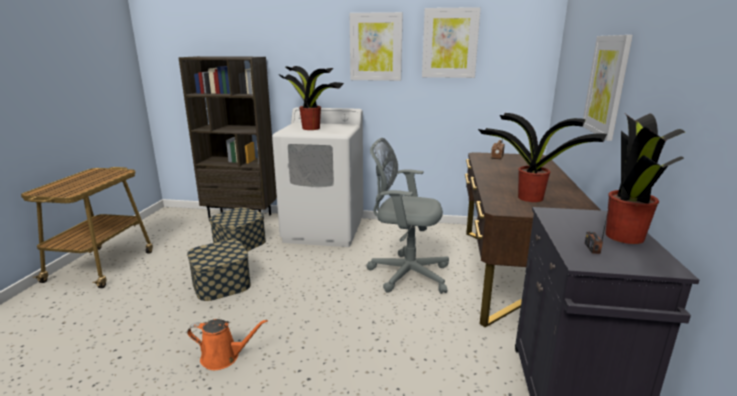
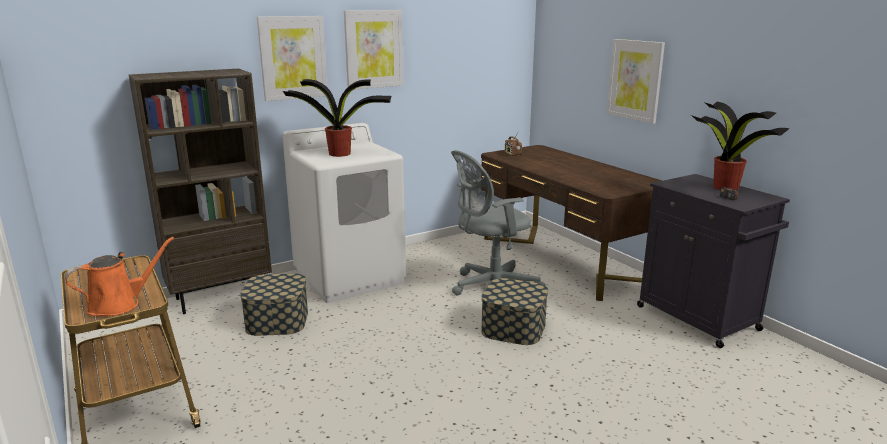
camera: 40 degrees left, 0 degrees up
(221, 284) = (340, 361): storage box -> storage box (513, 327)
(224, 357) = (463, 407): orange watering can -> orange watering can (119, 304)
(450, 43) = (446, 42): picture -> picture (293, 58)
(528, 197) = (604, 181): potted plant -> none

